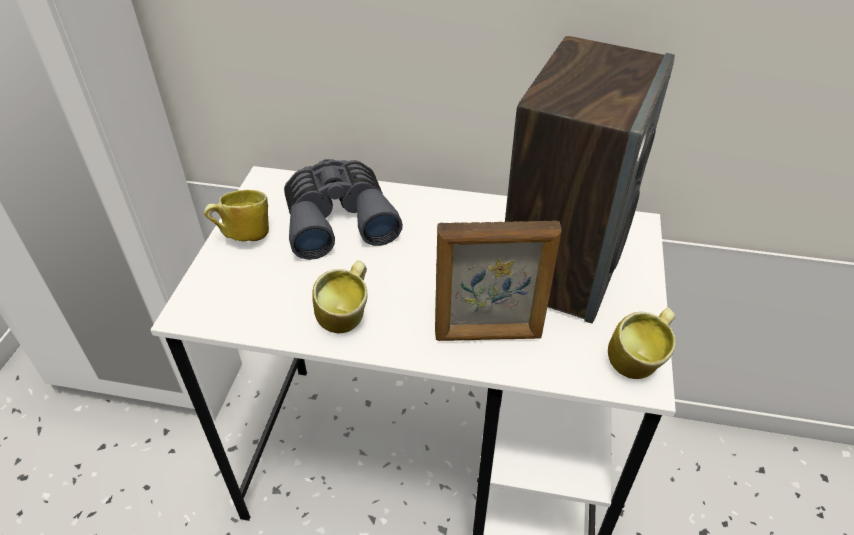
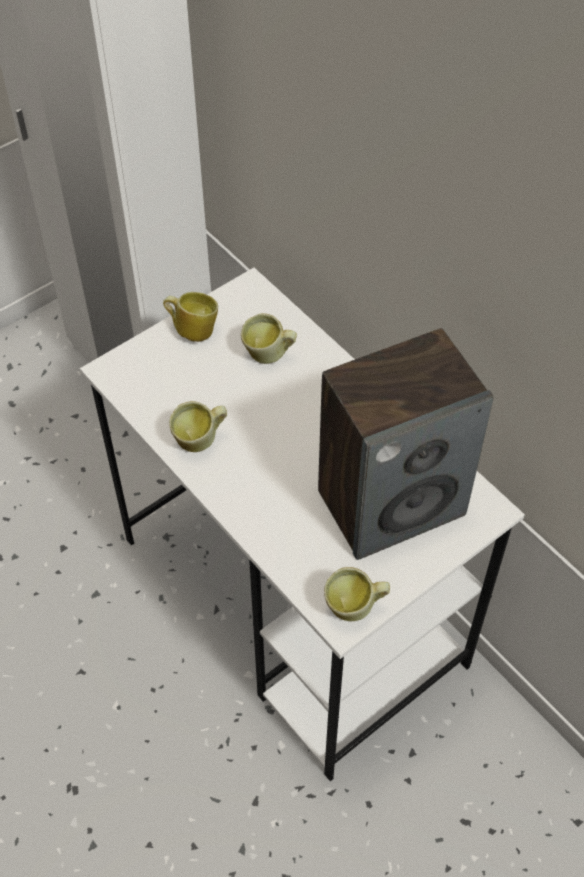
camera: 40 degrees right, 10 degrees up
(338, 218) = (269, 356): grey binoculars -> mug
(488, 335) = (277, 518): picture frame -> none

